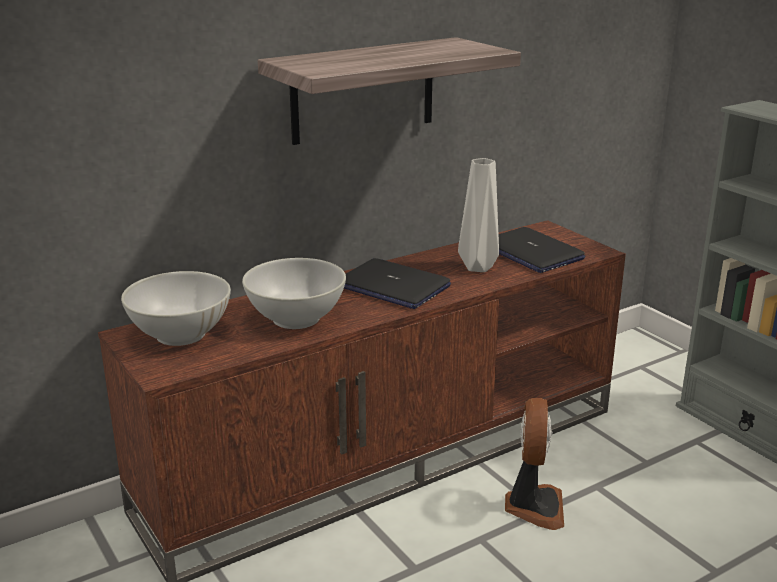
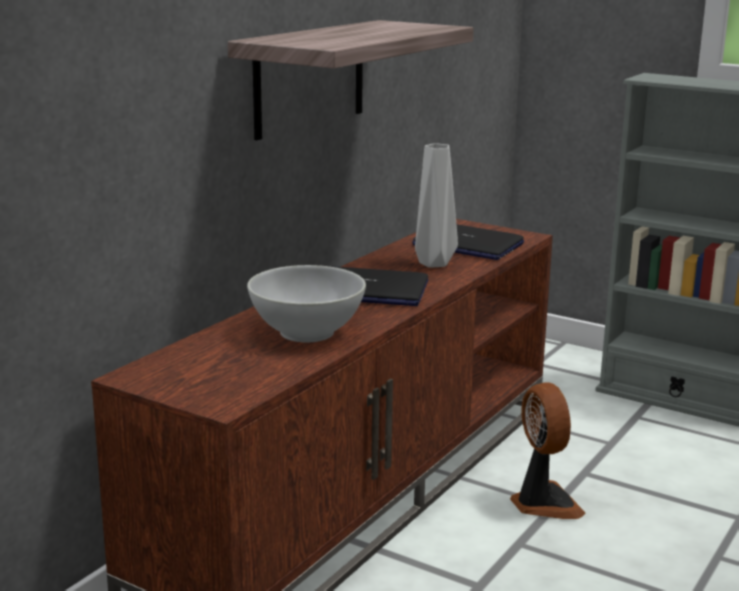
camera: 25 degrees left, 5 degrees down
(180, 334) = (196, 366): white bowl -> none

